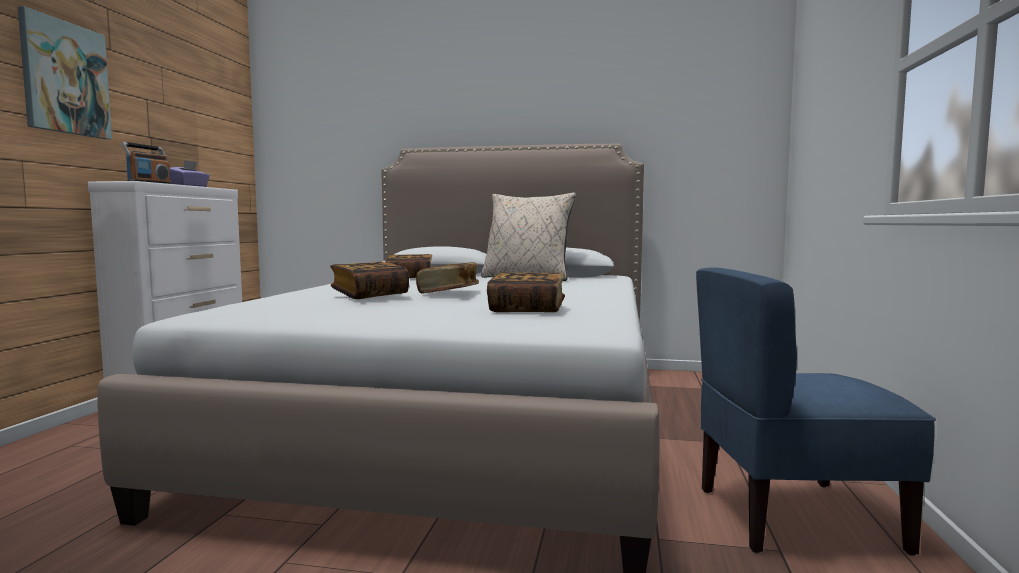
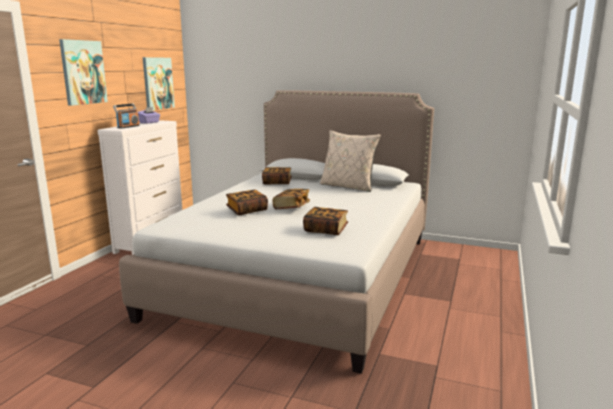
camera: 10 degrees right, 10 degrees up
(207, 135) = (157, 83): none -> picture
(794, 518) = (457, 350): blue chair -> none

